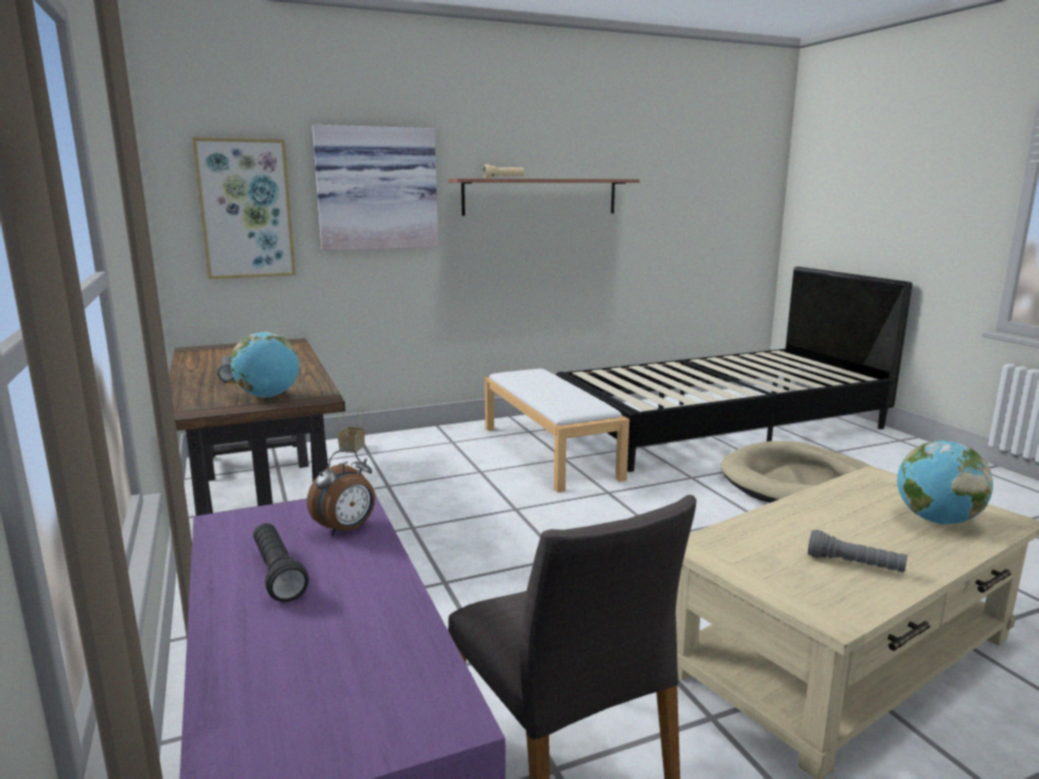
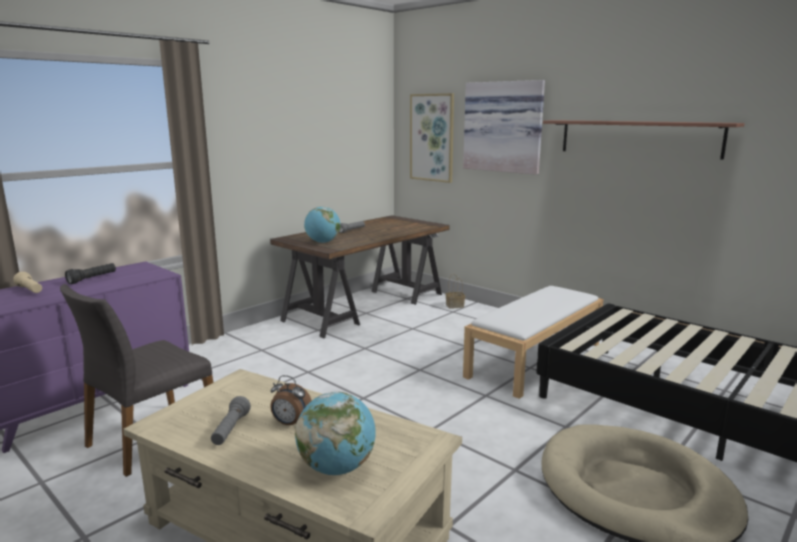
camera: 65 degrees right, 0 degrees up
(346, 529) = (133, 279): alarm clock -> alarm clock (290, 424)
(503, 178) = (596, 120): beige flashlight -> beige flashlight (30, 290)

